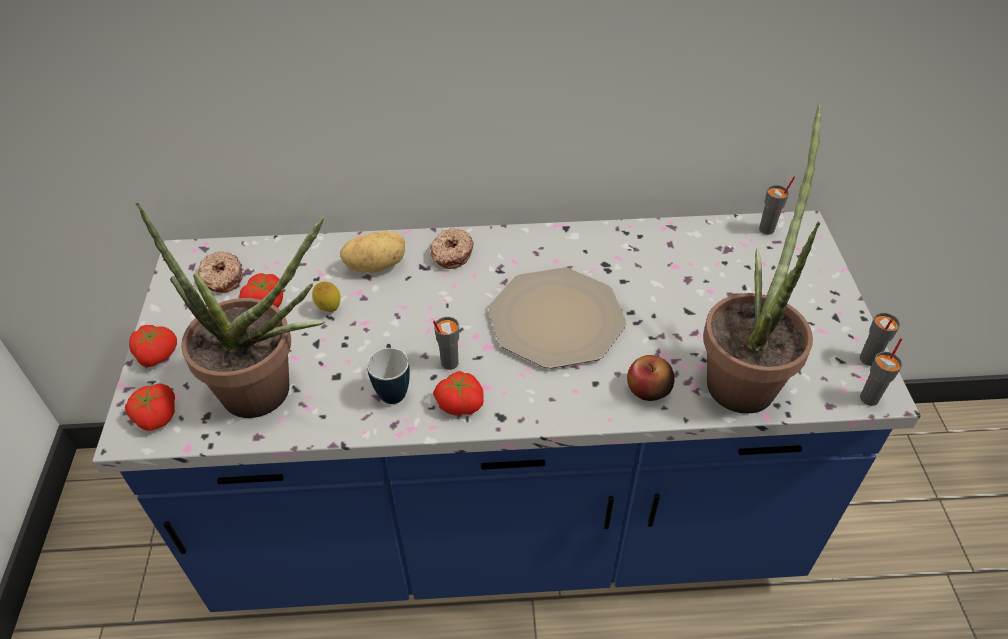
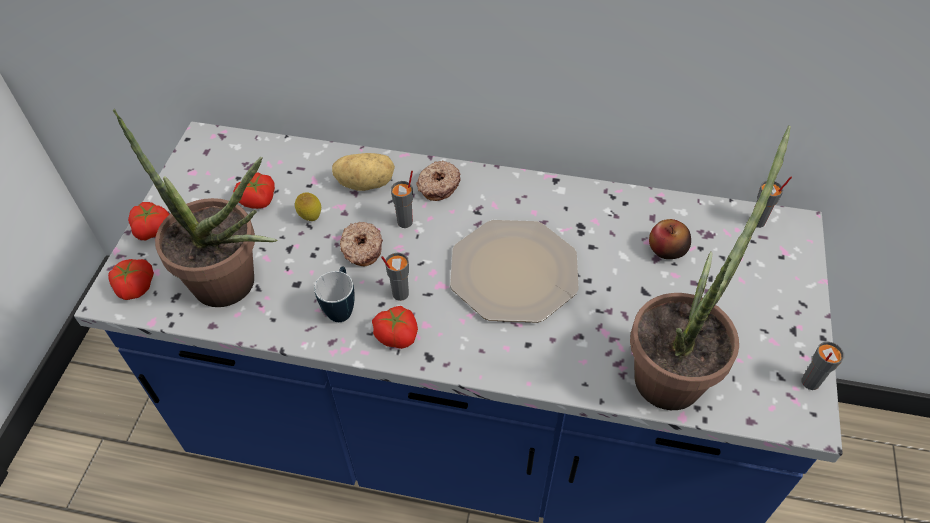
camera: 15 degrees right, 5 degrees up
(222, 278) = (228, 168): donut -> donut (361, 249)
(648, 389) = (576, 362): apple -> apple (666, 249)
(870, 398) = (795, 423): grey cup -> grey cup (405, 222)

